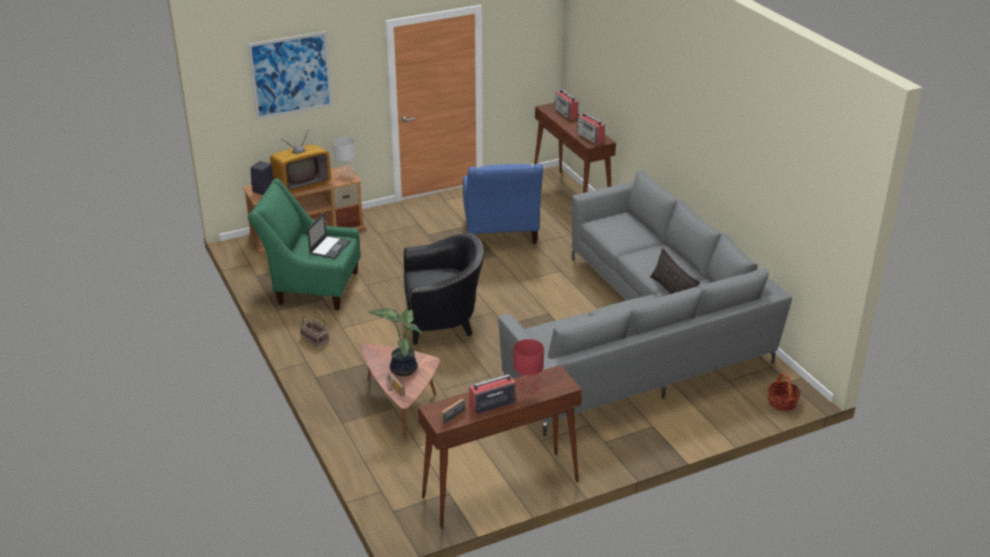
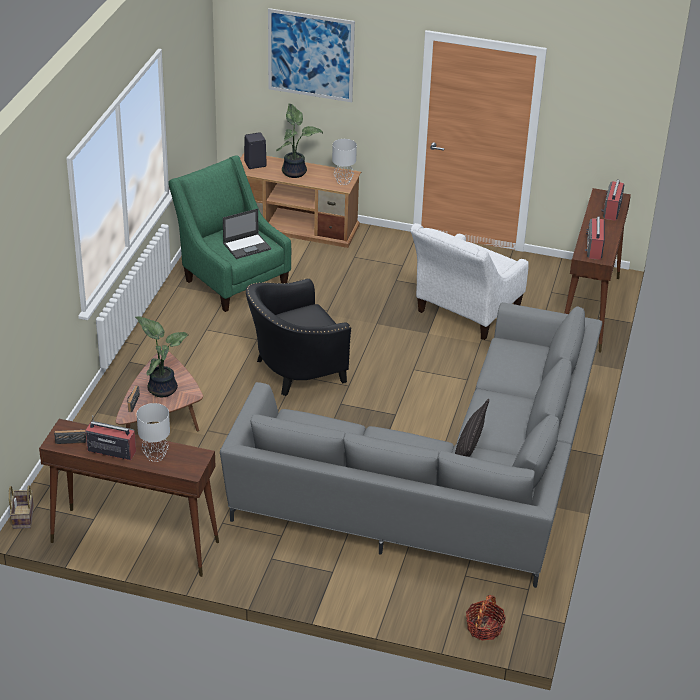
camera: 40 degrees right, 5 degrees up
(302, 183) = (295, 172): television -> potted plant
(314, 339) = (172, 327): basket -> basket (22, 516)
(444, 321) = (294, 370): black armchair -> black armchair turned 120 degrees clockwise
(501, 234) = (464, 313): blue armchair -> white armchair
(527, 390) = (155, 456): red table lamp -> grey table lamp

